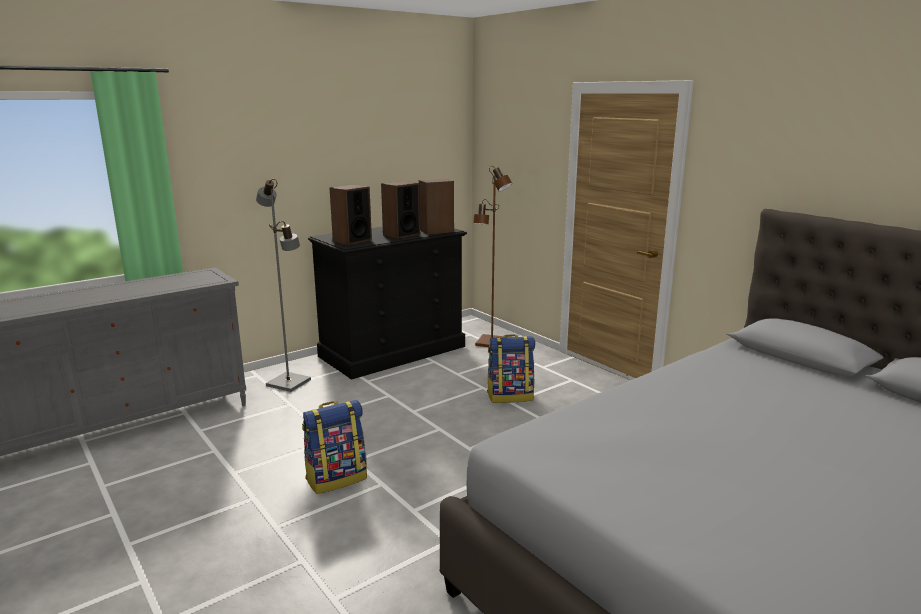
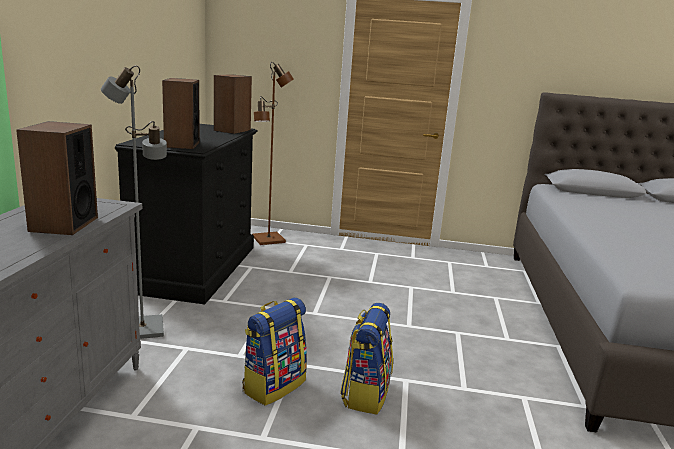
camera: 45 degrees left, 0 degrees up
(401, 235) = (212, 136): speaker -> speaker (63, 224)
(510, 396) = (361, 277): backpack -> backpack (273, 385)

